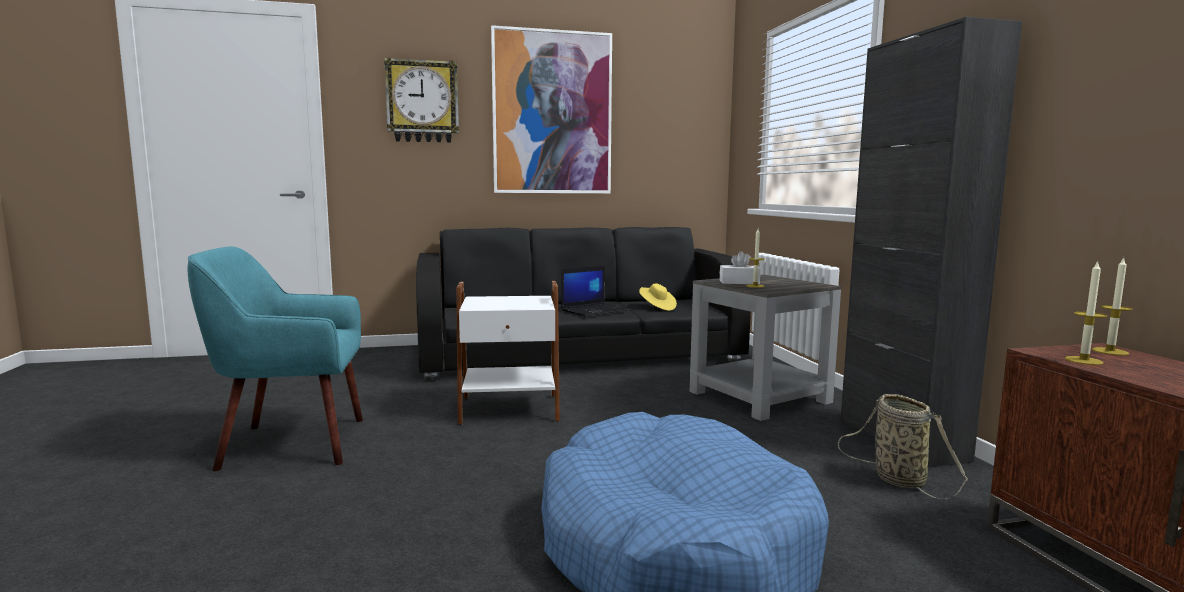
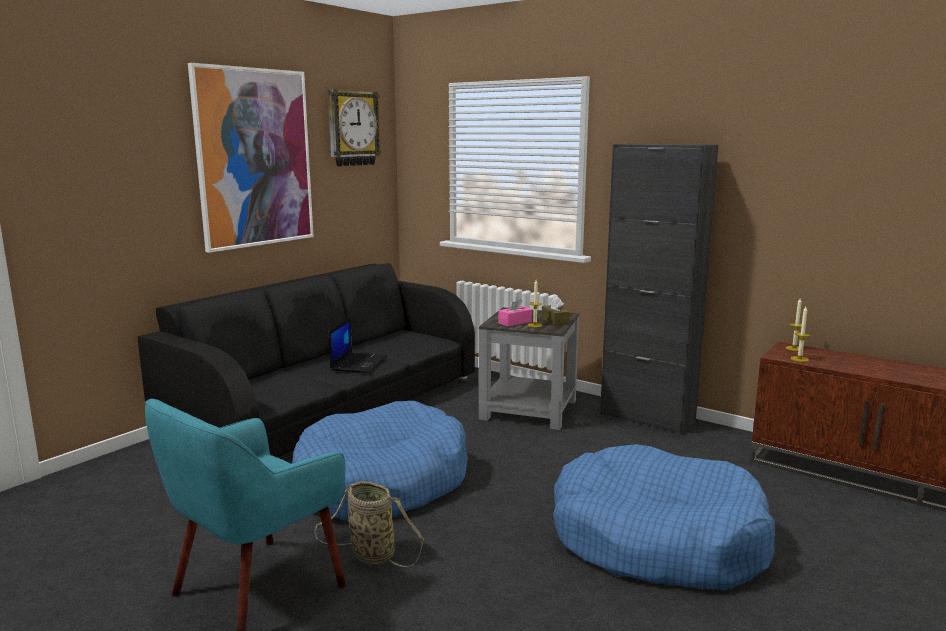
camera: 40 degrees left, 5 degrees up
(422, 101) = (120, 154): wall clock -> wall clock (352, 128)
(510, 410) = (381, 482): white side table -> blue dog bed
(657, 307) = (398, 347): yellow hat -> none
(739, 282) = (515, 322): white tissue box -> pink tissue box
(788, 287) = (555, 321): none -> brown tissue box
(895, 478) = (680, 446): basket -> basket (370, 554)

